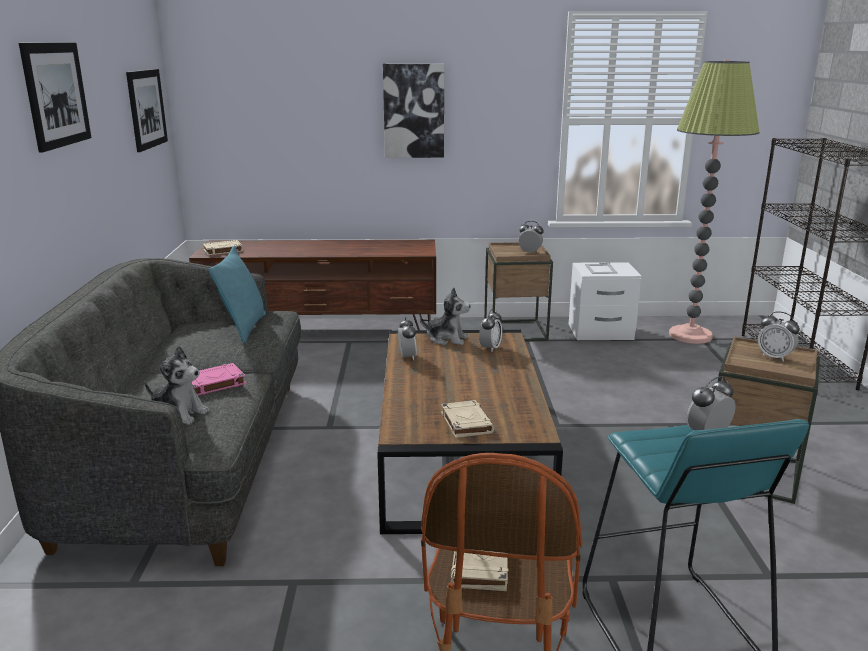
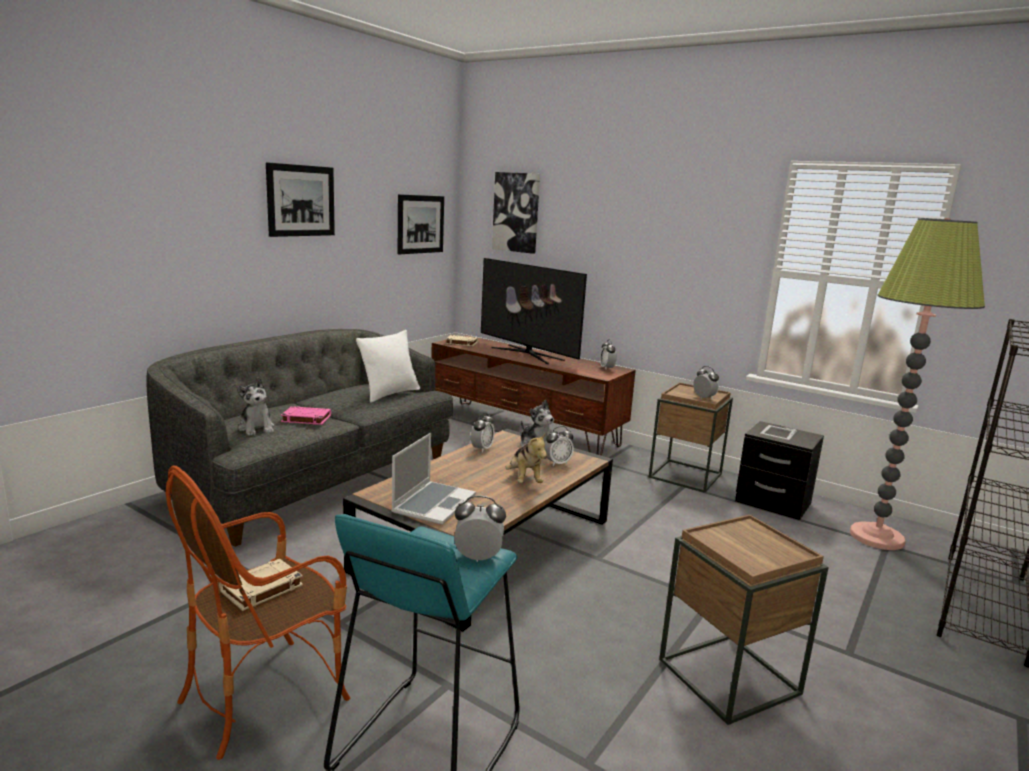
camera: 35 degrees right, 5 degrees down
(244, 328) = (390, 394): turquoise pillow -> white pillow
(313, 246) = (527, 354): none -> television
(414, 111) = (632, 248): picture -> picture (516, 212)
(466, 422) = (434, 503): beige book -> laptop
(493, 372) = (524, 480): none -> plush toy
(601, 332) = (772, 503): white nightstand -> black nightstand
(774, 357) = (757, 545): alarm clock -> alarm clock (607, 368)

